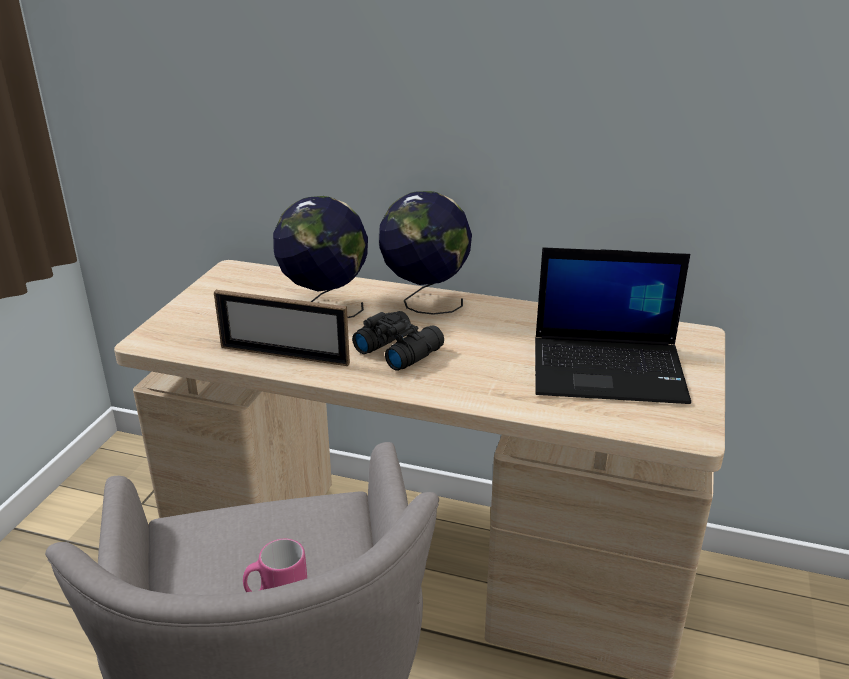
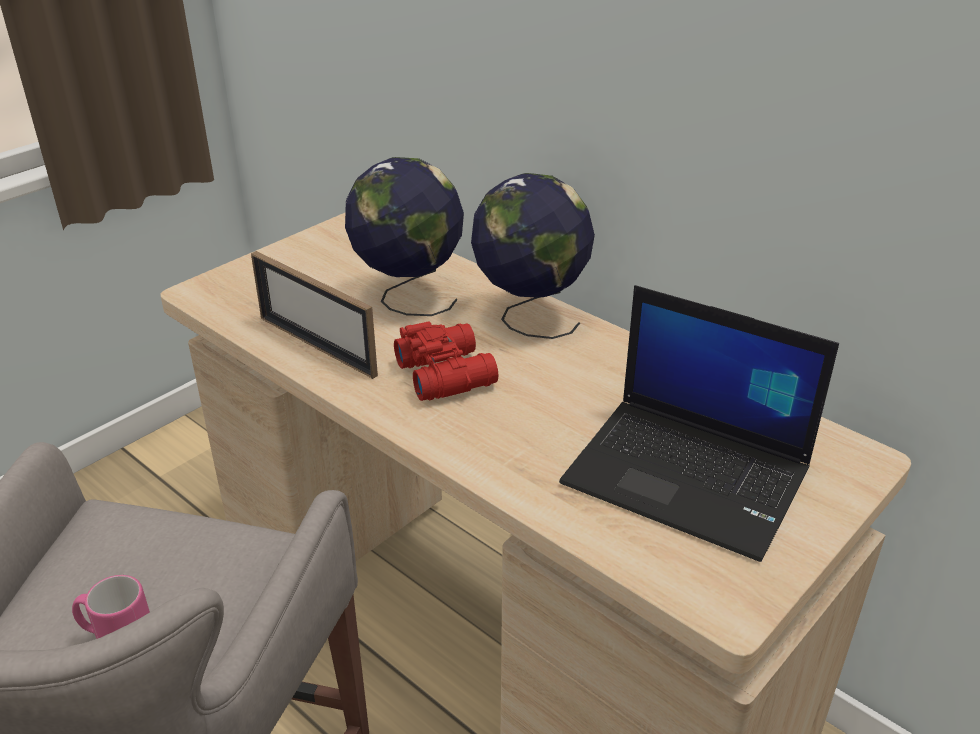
camera: 25 degrees right, 5 degrees up
(398, 349) = (447, 372): black binoculars -> red binoculars

